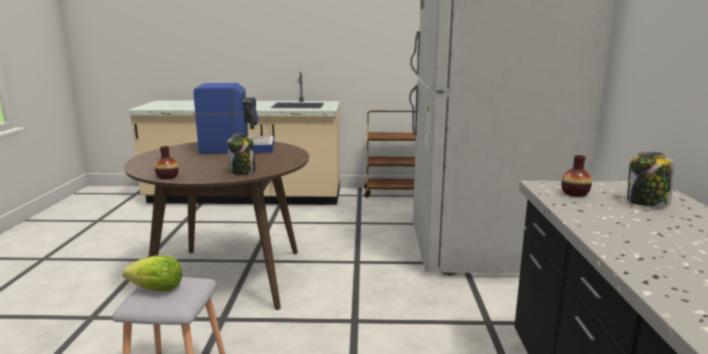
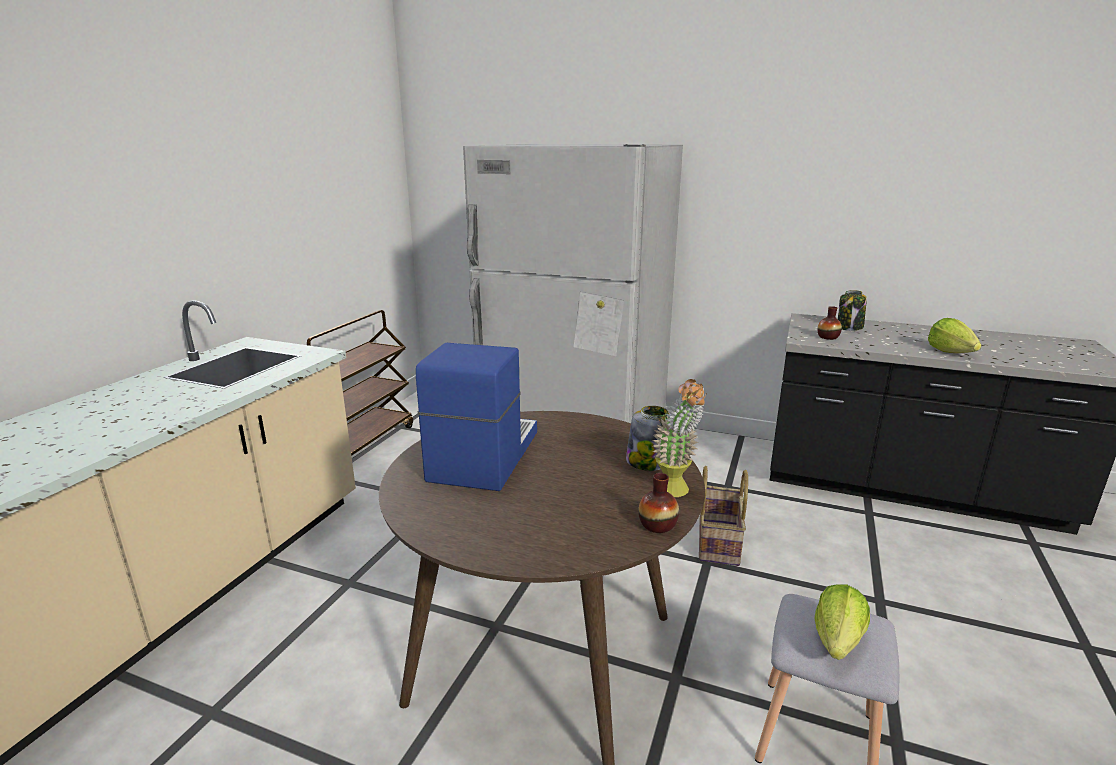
camera: 70 degrees left, 5 degrees up
(204, 178) = (675, 493): none -> potted plant
(386, 323) = (717, 542): none -> basket
(632, 249) = (950, 352): none -> lettuce

